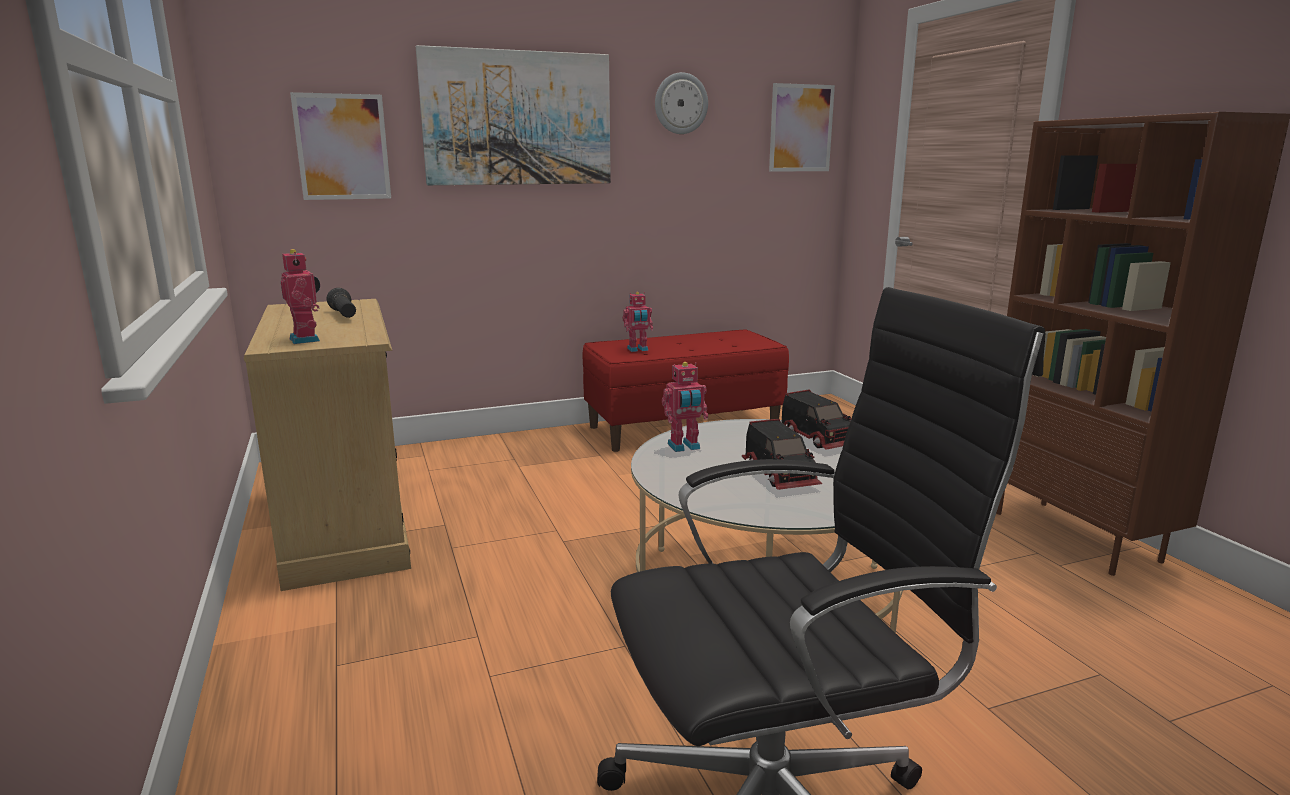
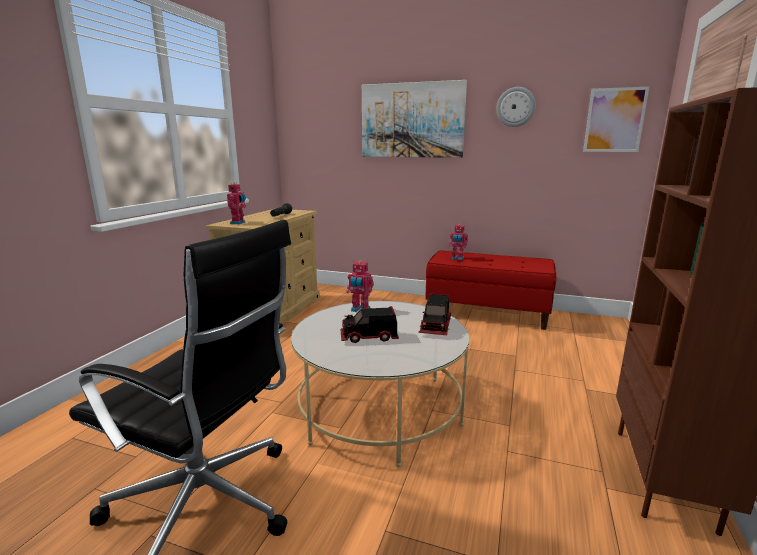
camera: 40 degrees right, 0 degrees up
(342, 147) = (328, 137): picture -> none
(780, 475) = (369, 337): toy truck -> toy truck turned 60 degrees clockwise

